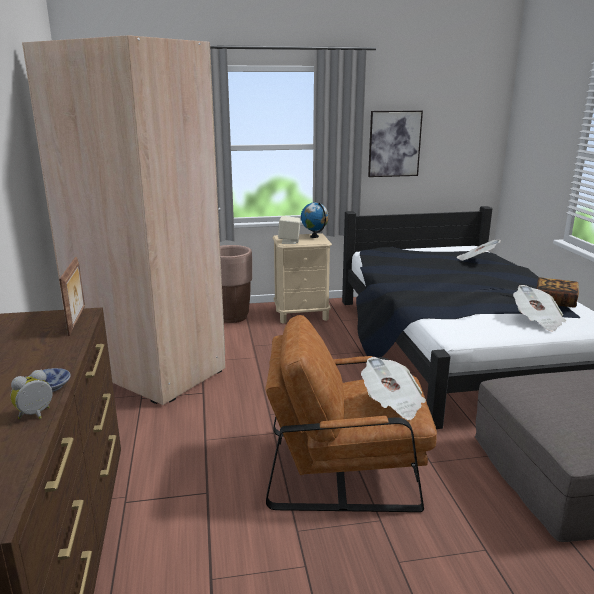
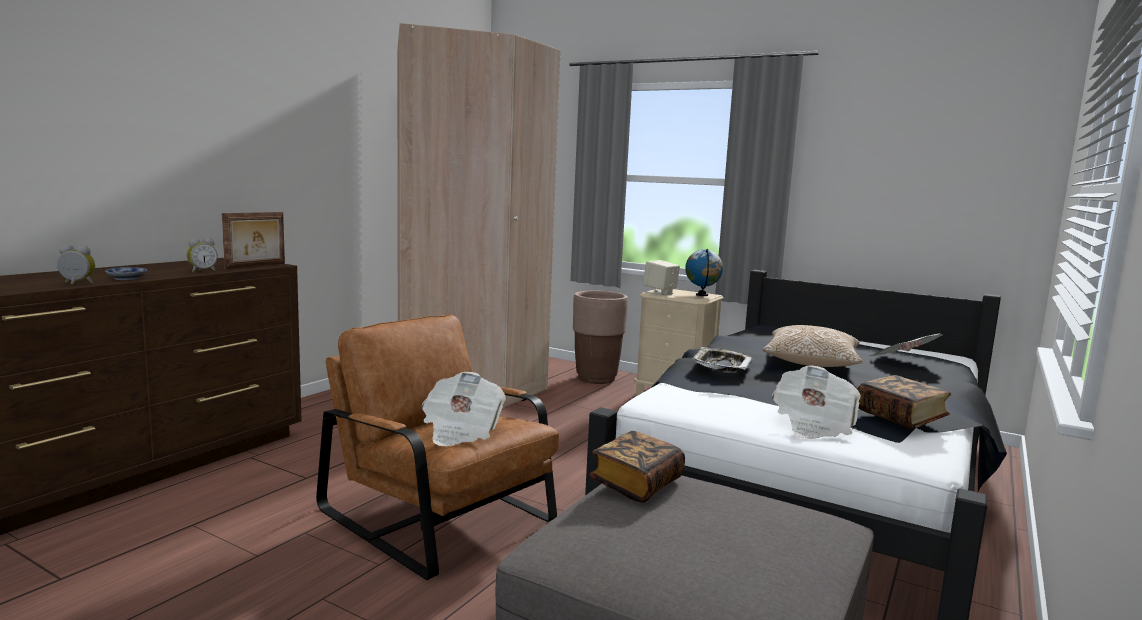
camera: 40 degrees right, 10 degrees down
(66, 347) = (202, 271): none -> alarm clock
(394, 144) = (850, 186): picture -> none
(427, 293) = (721, 365): none -> tray
(454, 276) = (810, 364): none -> pillow
(529, 393) = (636, 484): none -> book

